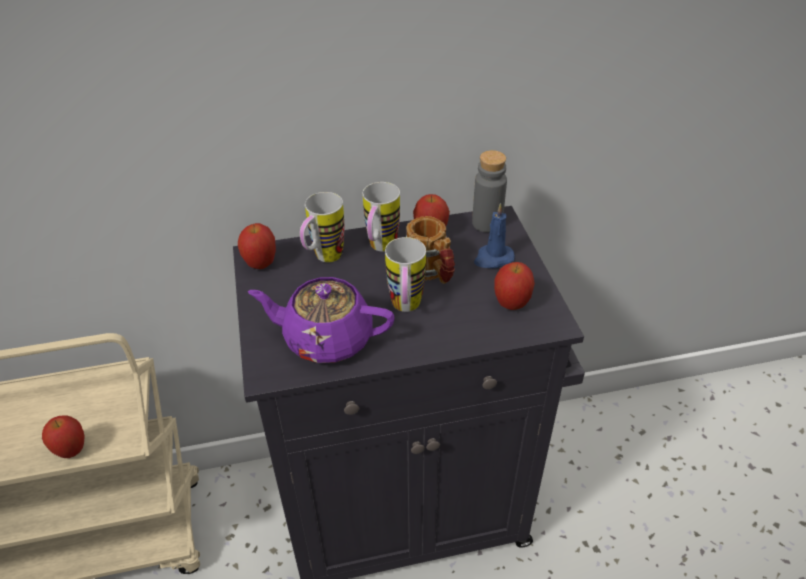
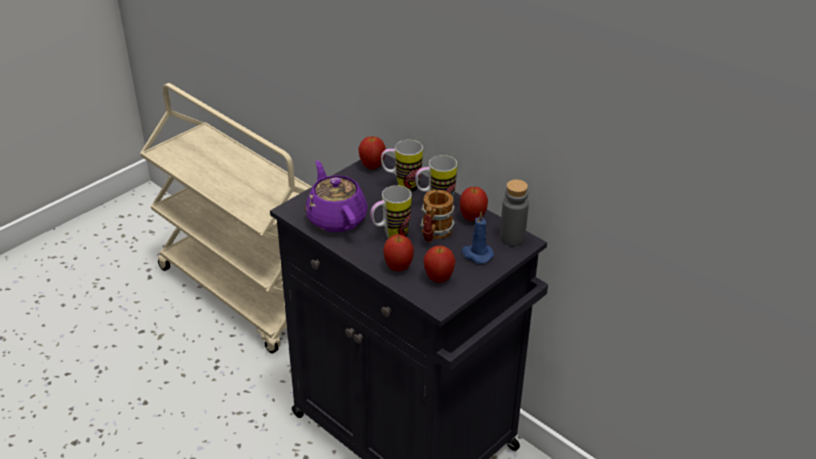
camera: 55 degrees right, 5 degrees down
(72, 450) = (240, 206): apple -> apple (398, 268)

